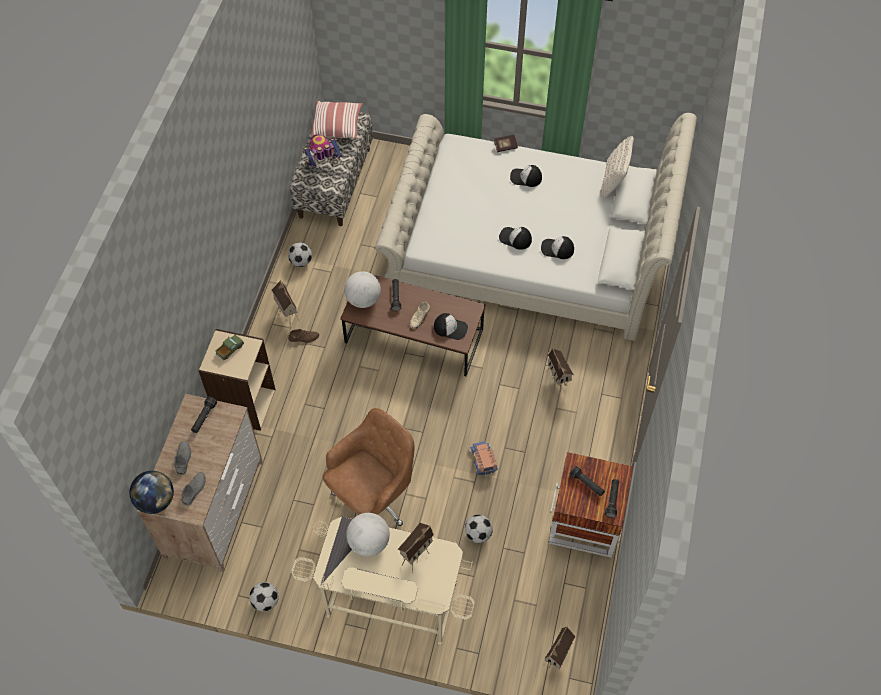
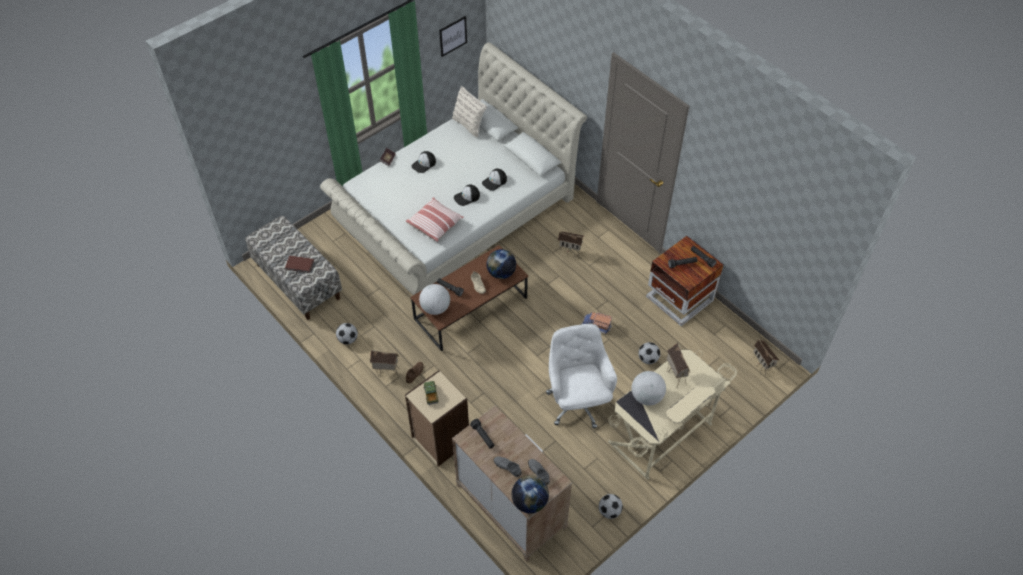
camera: 55 degrees left, 5 degrees down
(323, 164) = (299, 265): toy robot -> brown book
(337, 126) = (274, 238): pillow -> pillow (435, 224)
(373, 499) = (578, 403): brown office chair -> white office chair
(450, 328) = (501, 273): cap -> globe
(654, 76) = (453, 36): none -> picture

